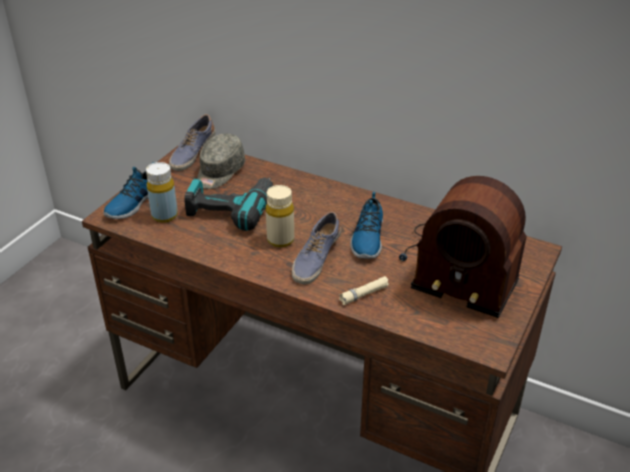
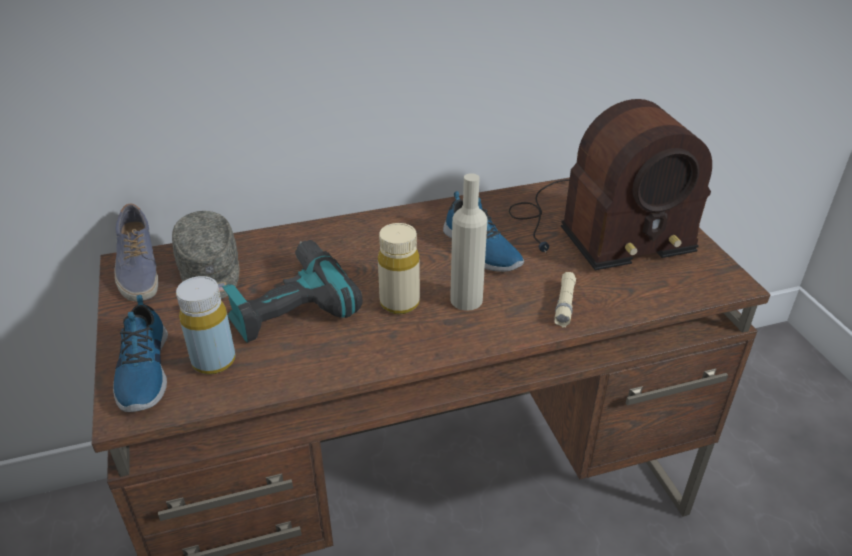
camera: 45 degrees left, 0 degrees up
(315, 259) = (466, 300): shoe -> beige bottle

